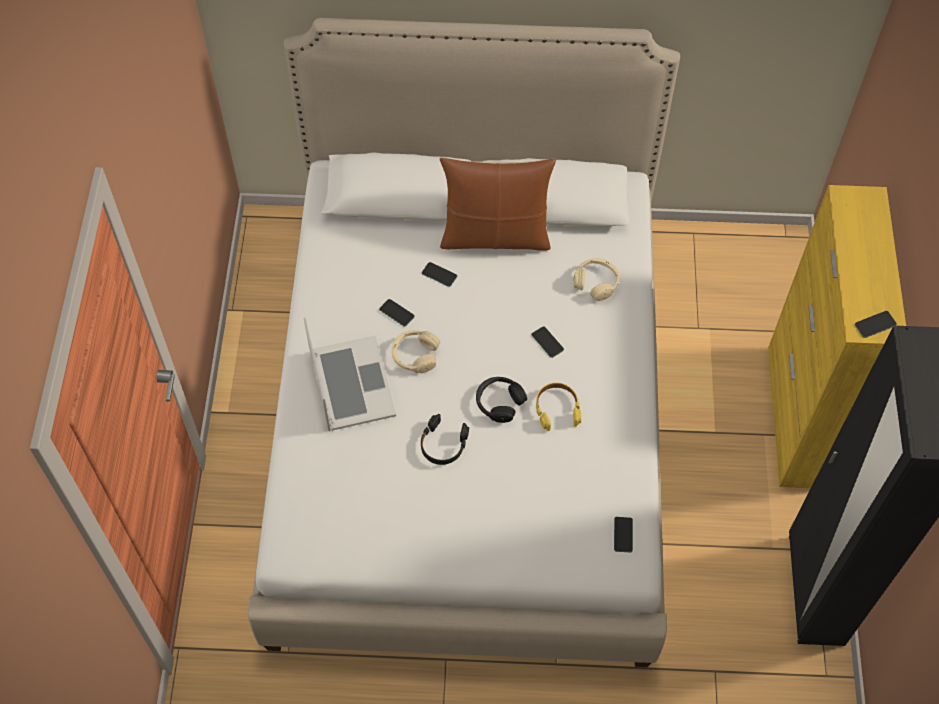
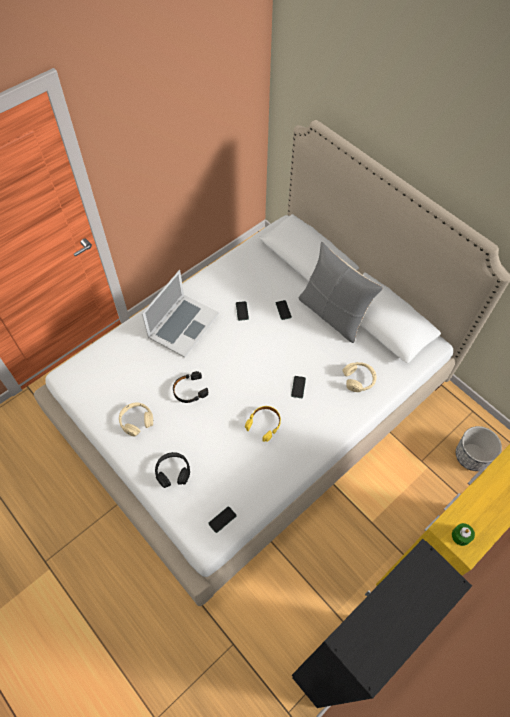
camera: 45 degrees right, 0 degrees up
(415, 355) = (227, 337): beige headphones -> beige headphones (136, 421)
(495, 236) = (332, 314): brown pillow -> grey pillow
(499, 402) = (240, 395): black headphones -> black headphones (173, 472)
(737, 281) = (471, 456): none -> planter
(875, 324) = (461, 536): phone -> green candle

